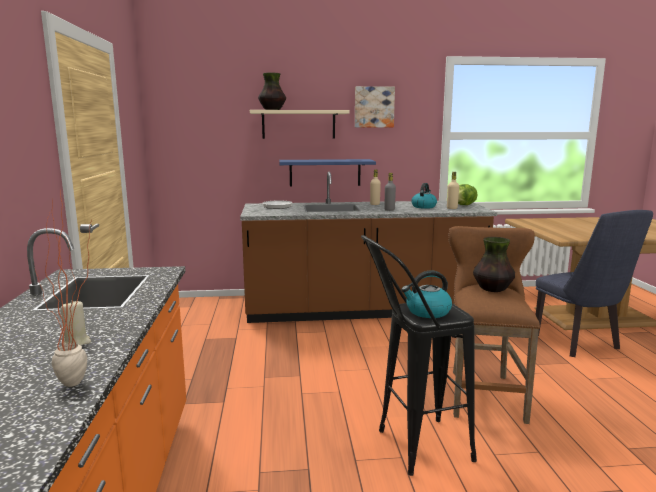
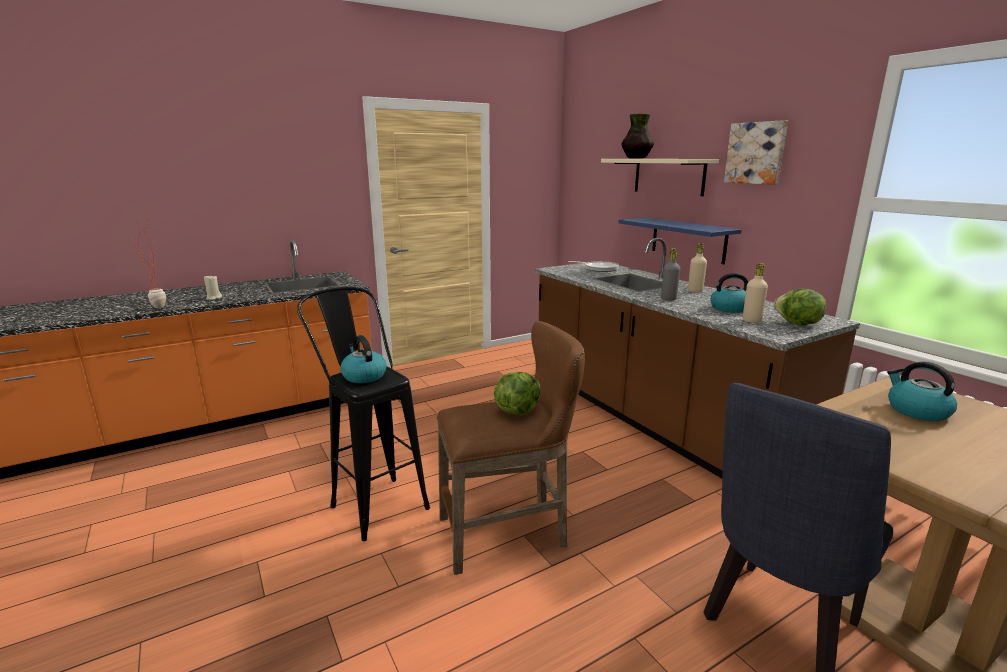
camera: 65 degrees right, 5 degrees up
(492, 289) = (517, 410): vase -> lettuce
(551, 225) = (916, 411): none -> kettle

